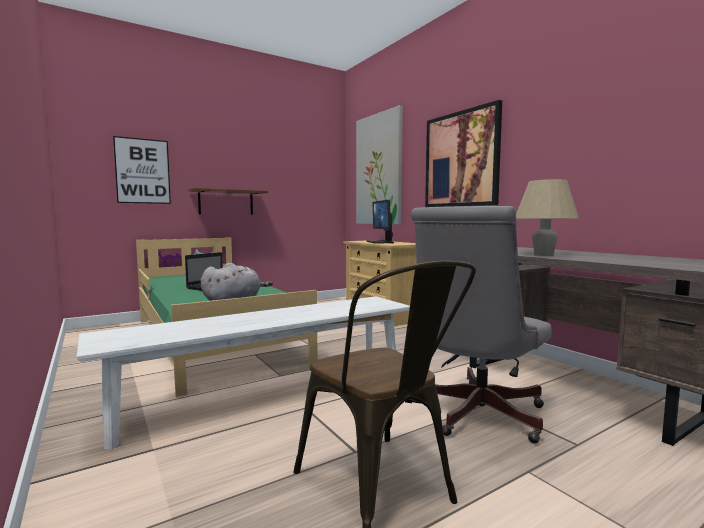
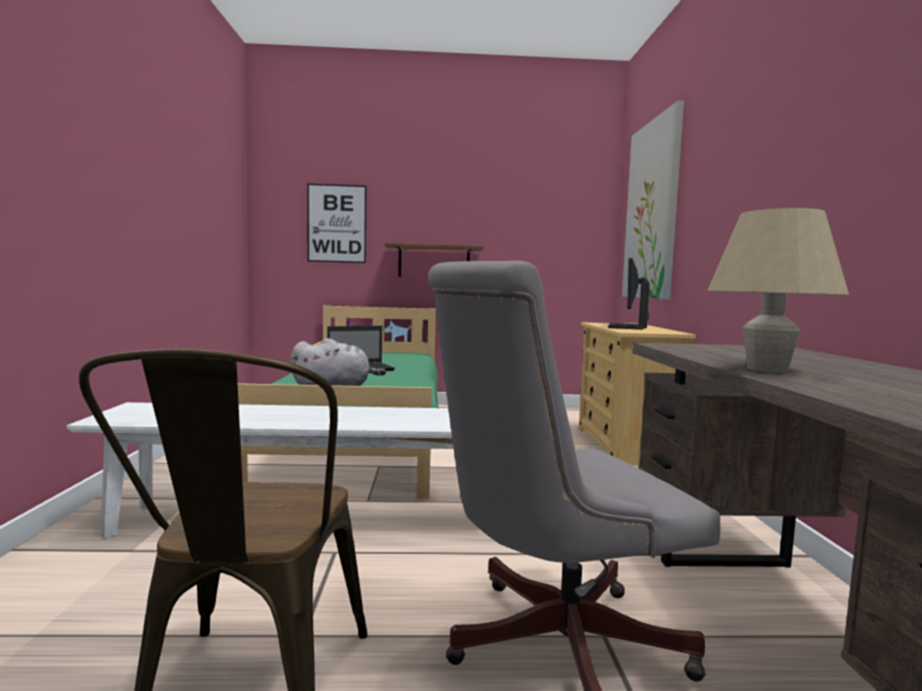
camera: 30 degrees right, 0 degrees up
(461, 159) = (749, 184): picture -> none

